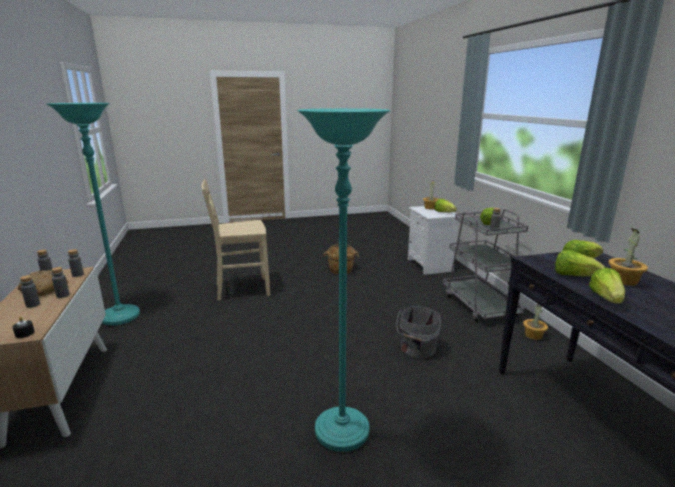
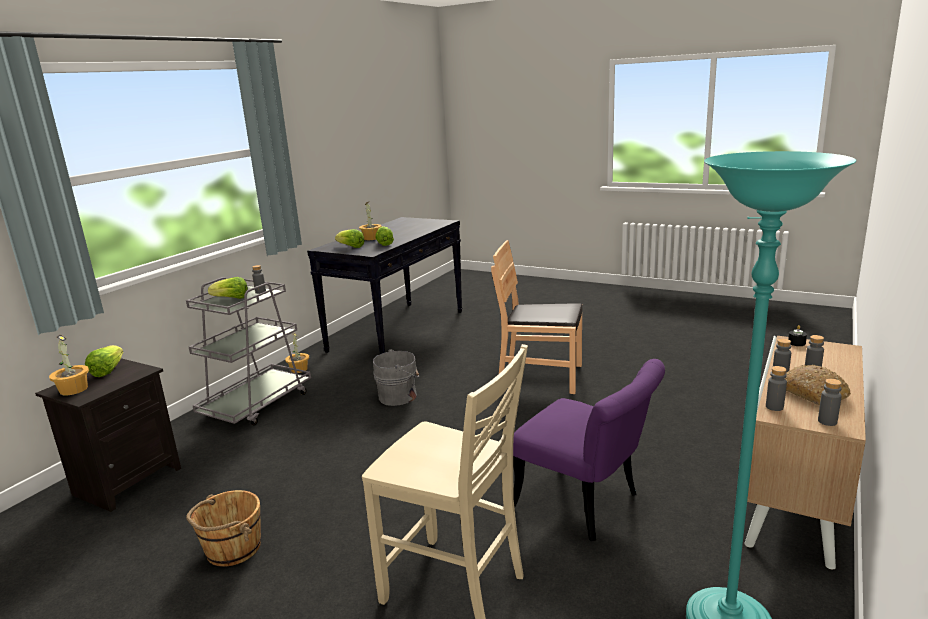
camera: 135 degrees left, 0 degrees up
(207, 334) = (586, 505): none -> purple chair
(342, 431) = (541, 376): turquoise floor lamp -> brown chair
(431, 265) = (128, 480): white nightstand -> black nightstand
(606, 298) = (410, 236): lettuce -> none

